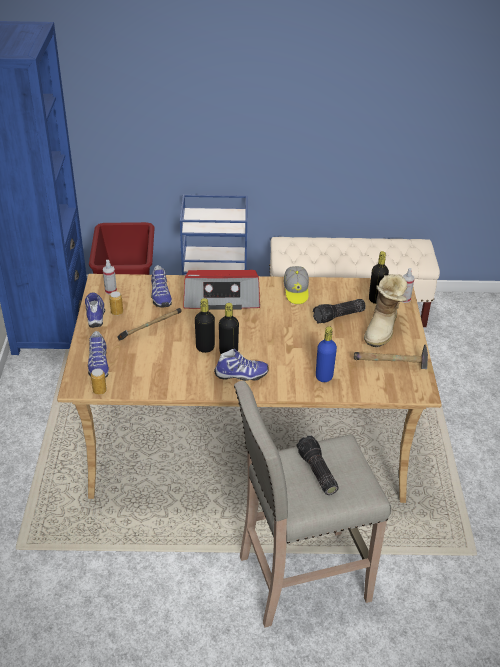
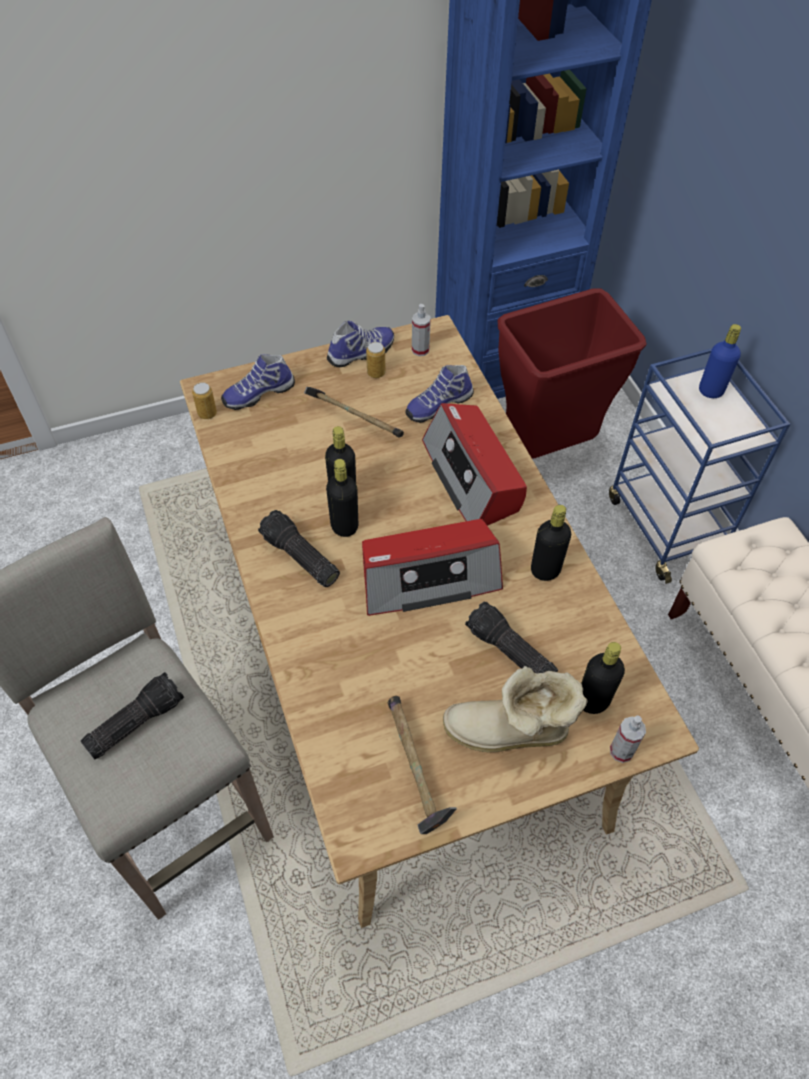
camera: 70 degrees right, 15 degrees up
(241, 375) = (299, 558): shoe -> flashlight
(280, 331) = (428, 577): none -> radio
(296, 291) = (545, 570): cap -> black bottle
(324, 376) = (338, 671): blue bottle -> blue bottle (711, 391)

